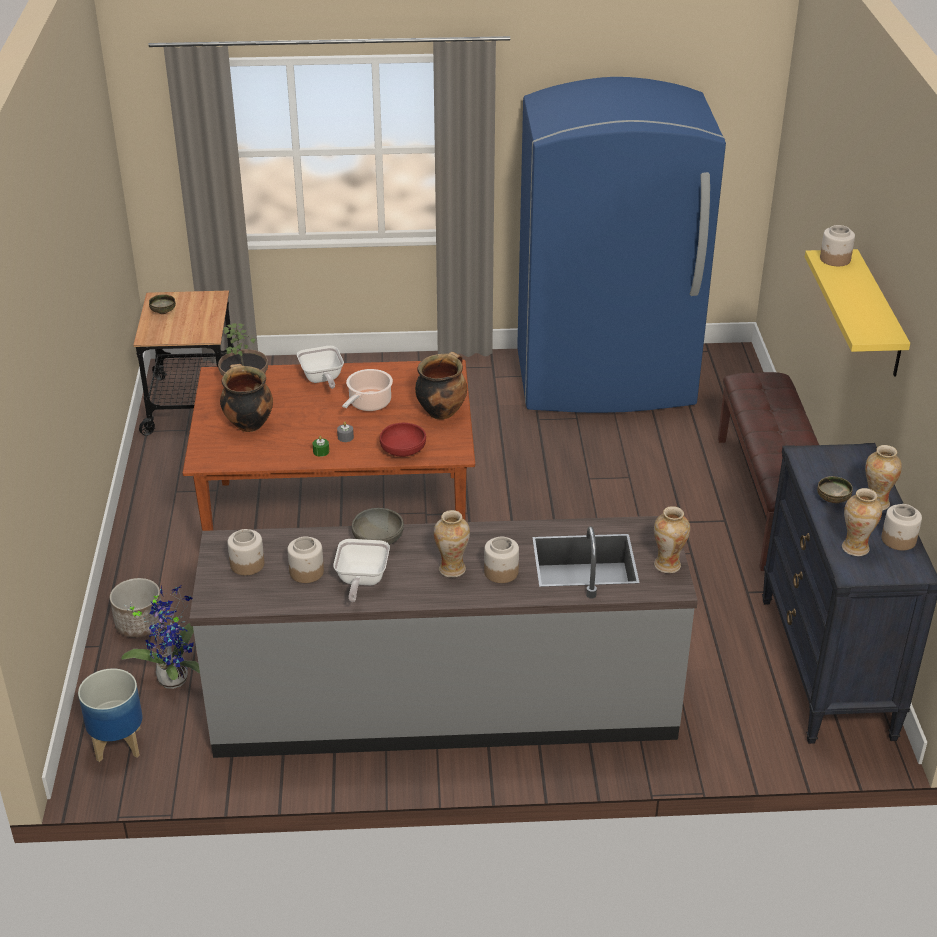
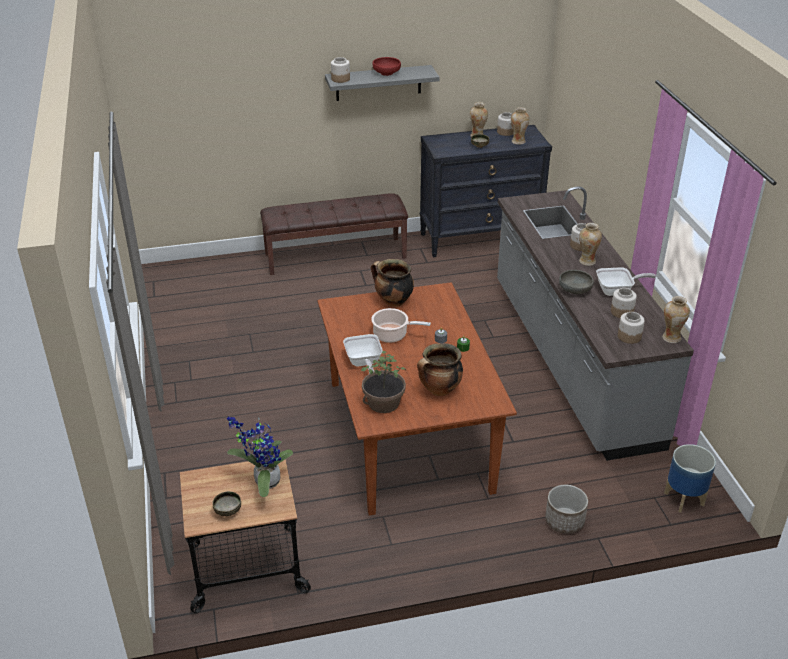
camera: 100 degrees left, 0 degrees up
(174, 676) = (608, 487): potted plant -> potted plant (264, 481)
(322, 379) = (363, 363): frying pan -> frying pan turned 105 degrees clockwise
(403, 451) = (448, 311): red bowl -> red bowl (386, 73)
(605, 380) = (195, 324): blue fridge -> none
(667, 565) = (544, 198): vase -> vase (671, 338)
(878, 315) = (378, 83): yellow shelf -> grey shelf

